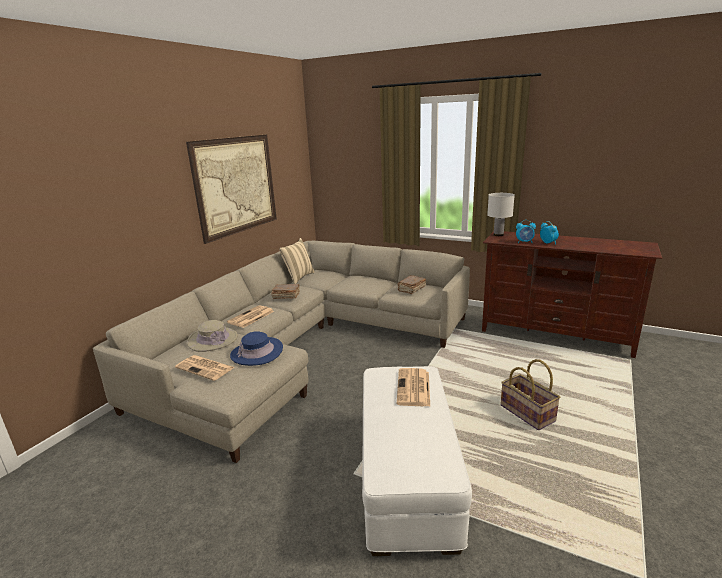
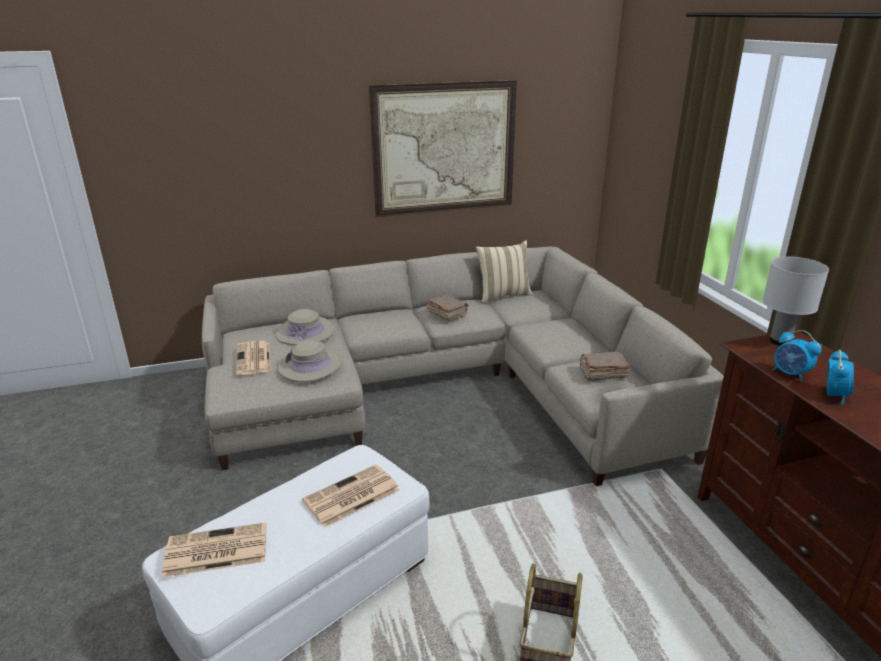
camera: 45 degrees right, 5 degrees up
(251, 317) = (375, 324): newspaper -> newspaper (215, 551)
(257, 352) = (310, 366): blue hat -> beige hat

